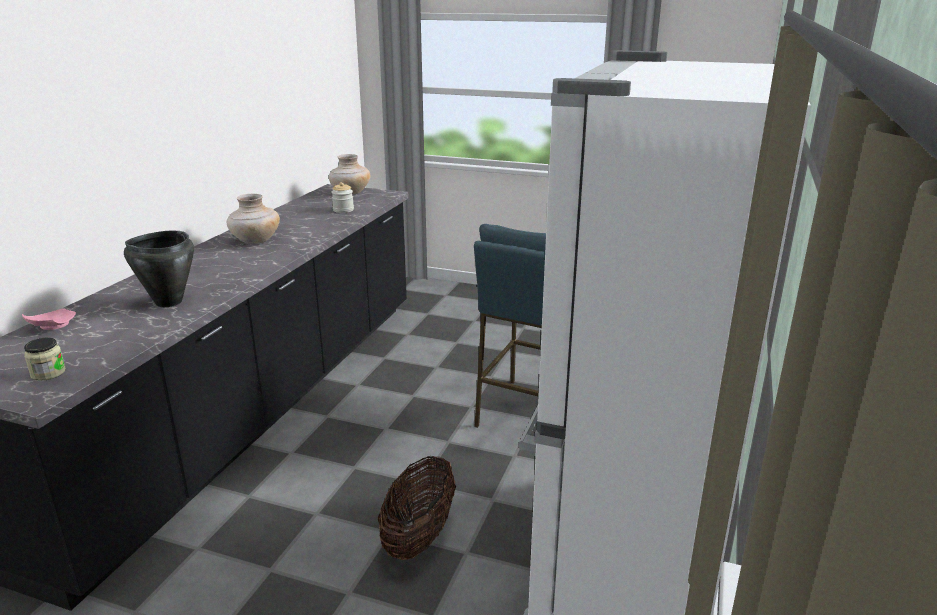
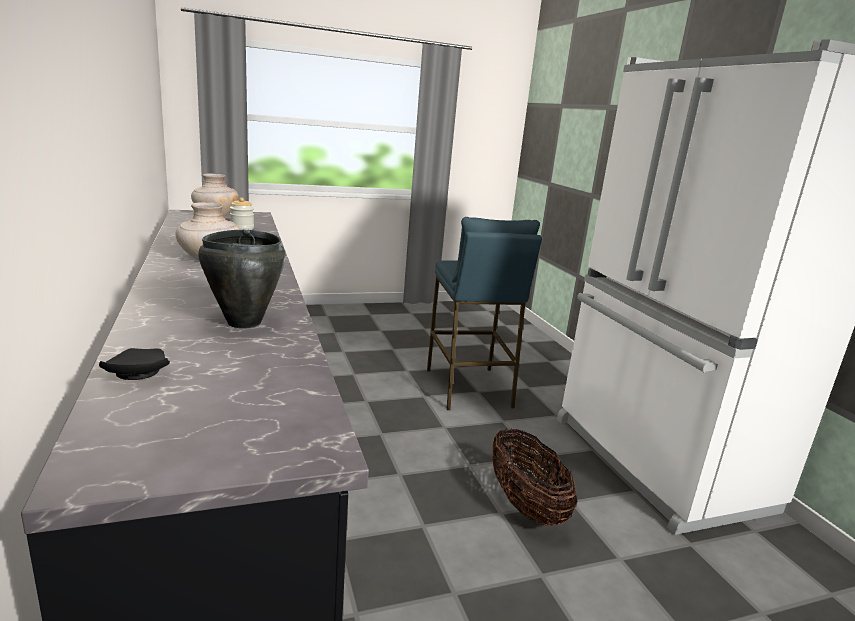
camera: 40 degrees left, 5 degrees down
(48, 373) = (266, 421): jar -> none
(51, 326) = (136, 375): pink plate -> black plate

